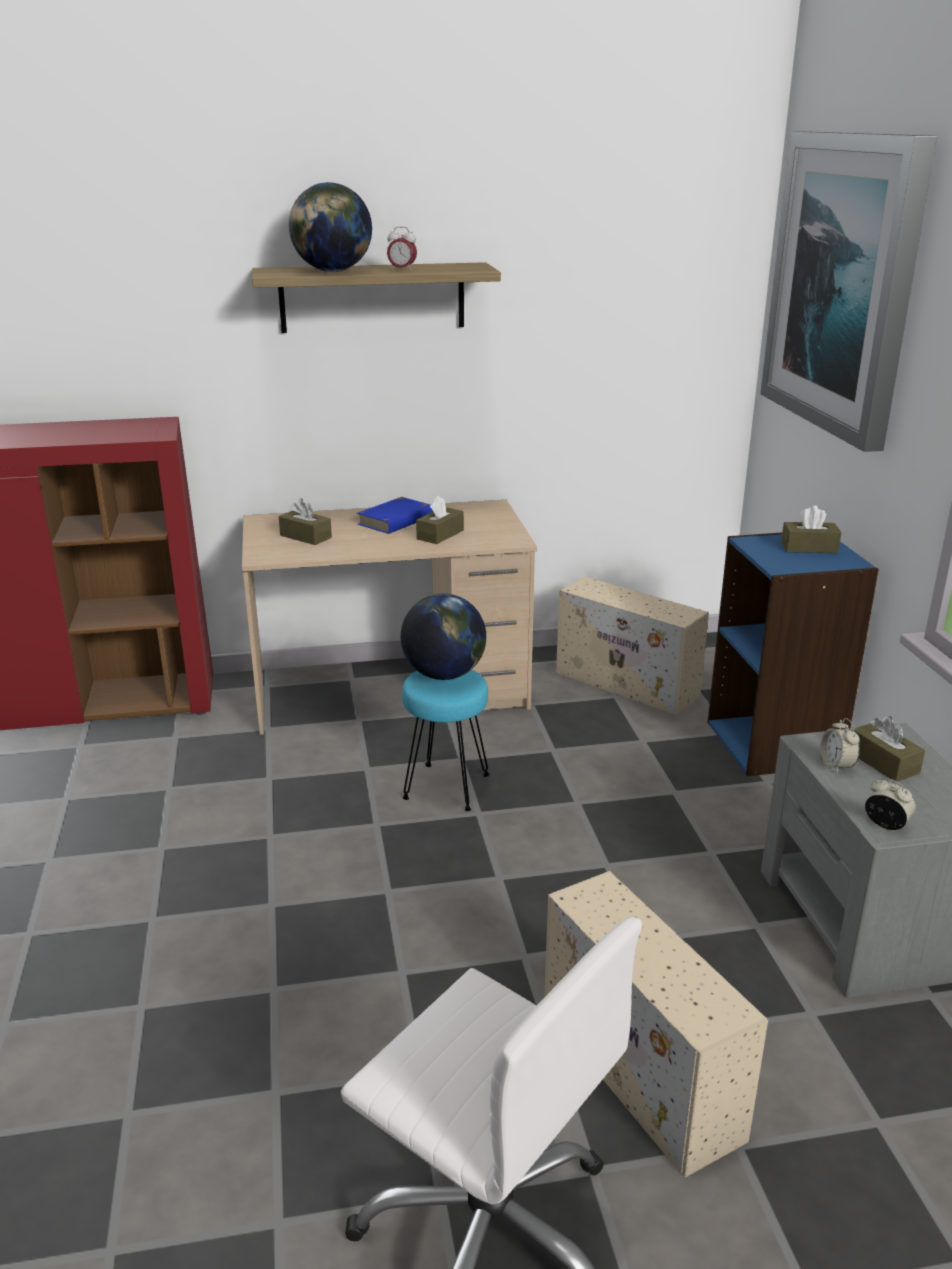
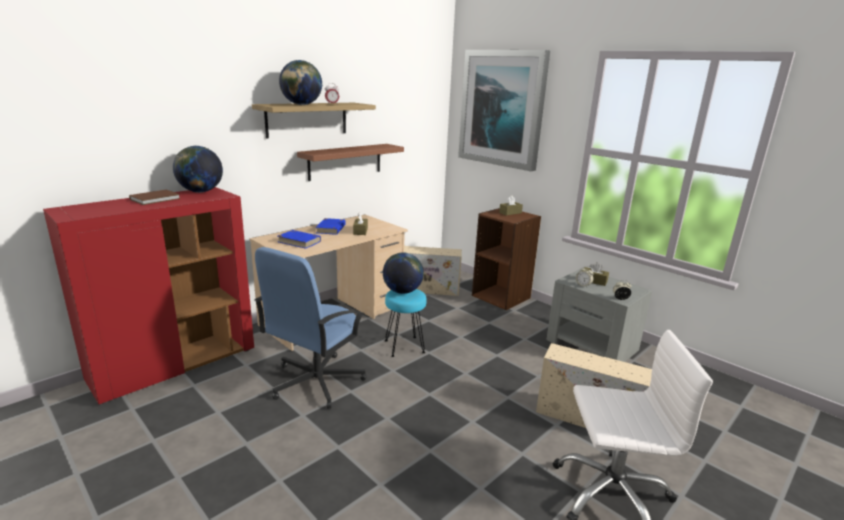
camera: 35 degrees left, 5 degrees down
(58, 430) = (156, 199): none -> brown book
(138, 424) = (200, 192): none -> globe
(238, 799) = (315, 381): none -> blue office chair
(305, 536) = (299, 241): brown tissue box -> blue book
(463, 386) = (345, 161): none -> brown shelf
(775, 743) = (501, 296): blue bookcase -> brown bookcase

